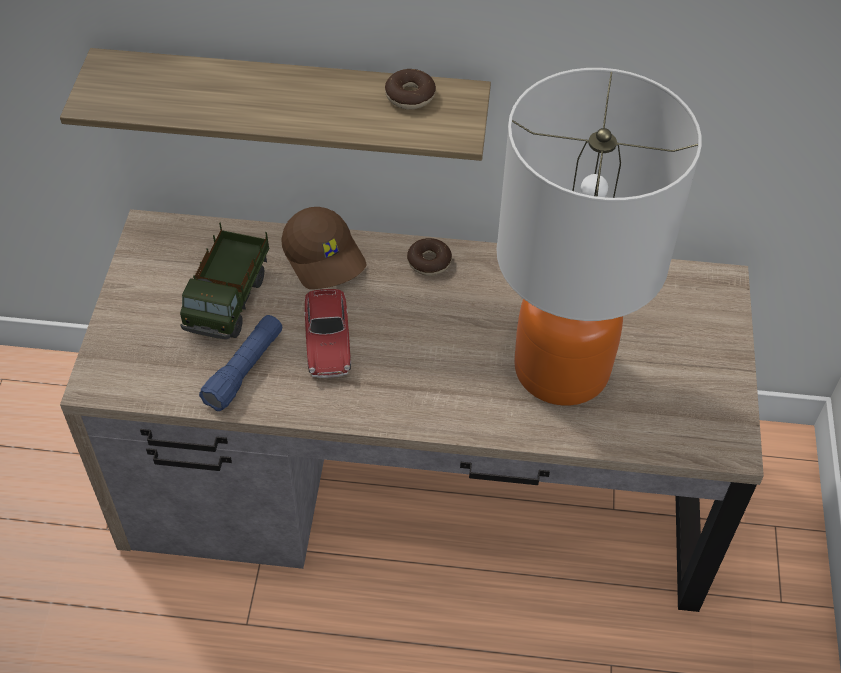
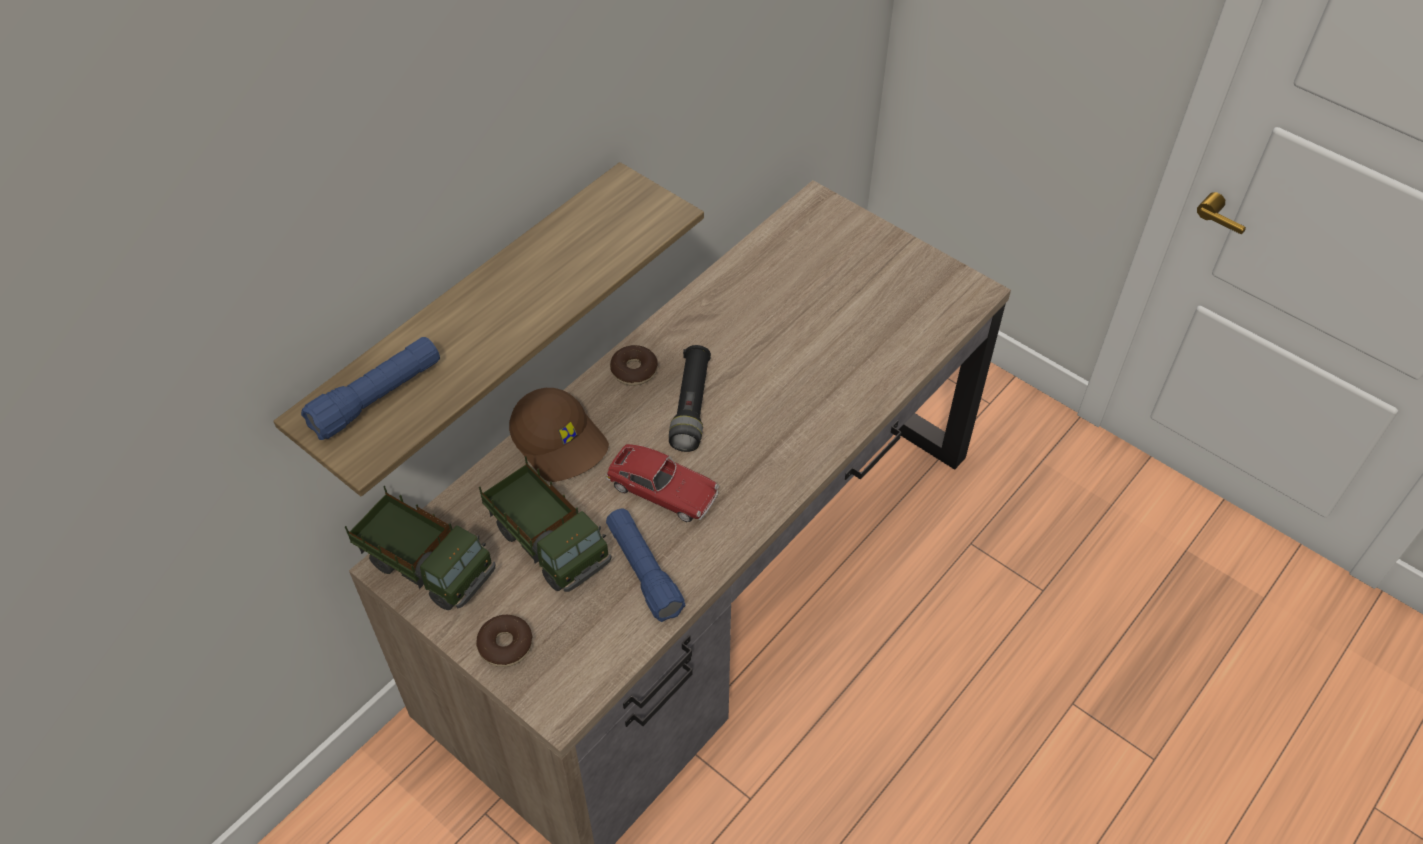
camera: 55 degrees left, 0 degrees up
(145, 82) = (377, 398): none -> blue flashlight
(162, 246) = (427, 566): none -> toy truck
(325, 257) = (561, 442): brown cap -> brown cap turned 45 degrees clockwise
(410, 96) = (588, 219): donut -> donut (505, 645)
(423, 315) = (691, 407): none -> black flashlight
(560, 368) = (822, 348): table lamp -> none

